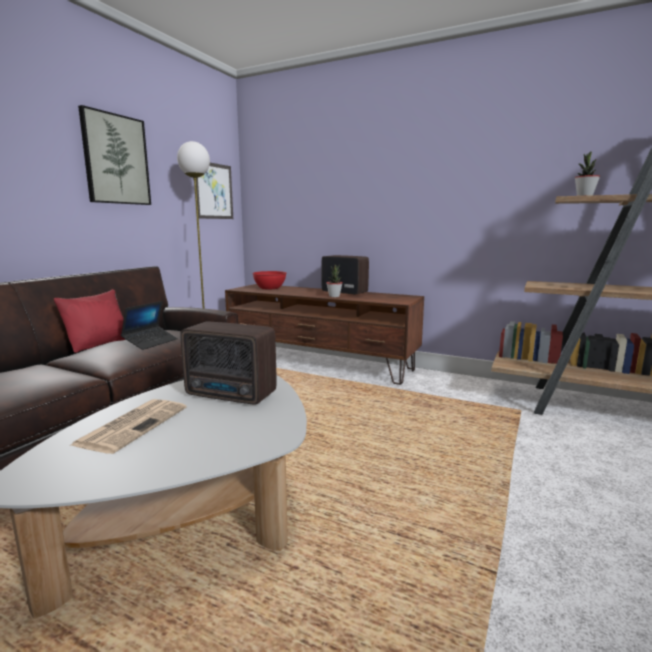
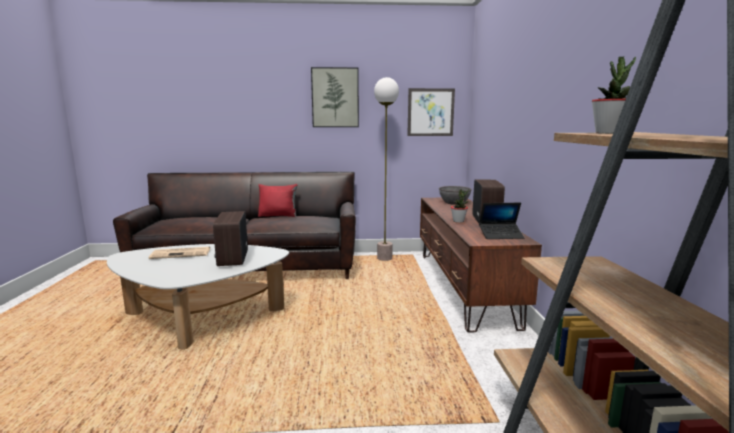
camera: 60 degrees right, 0 degrees up
(150, 342) = (291, 221): laptop -> laptop (501, 235)
(269, 288) = (454, 202): red bowl -> grey bowl

